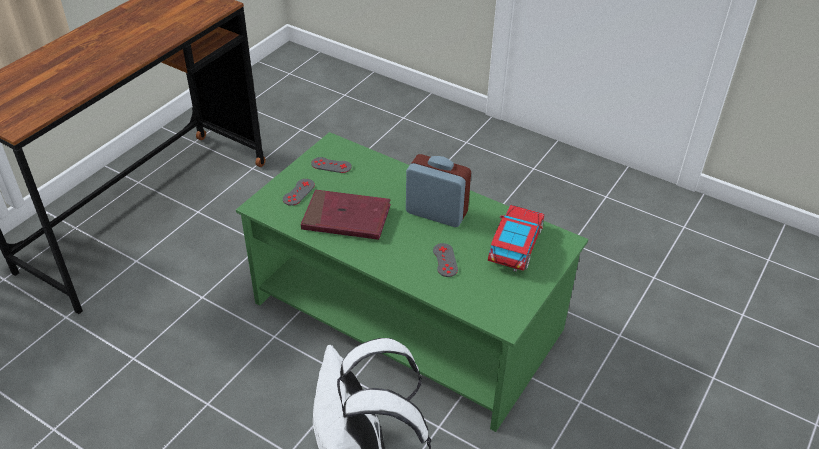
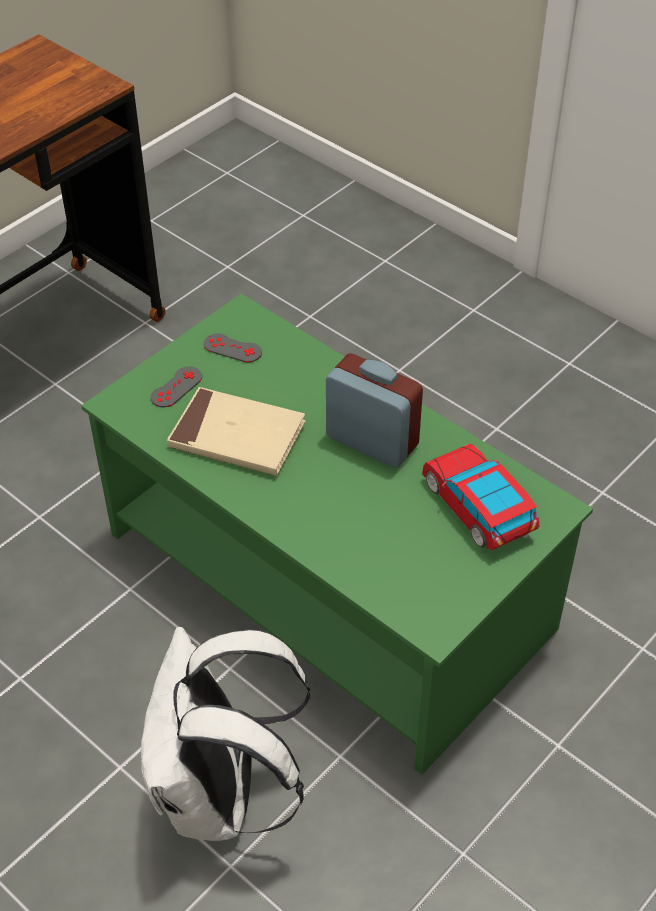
camera: 10 degrees right, 5 degrees up
(346, 218) = (237, 436): red book -> beige book
(445, 260) = (367, 519): grey game controller -> none
(515, 246) = (478, 508): toy car -> toy car turned 60 degrees counterclockwise

